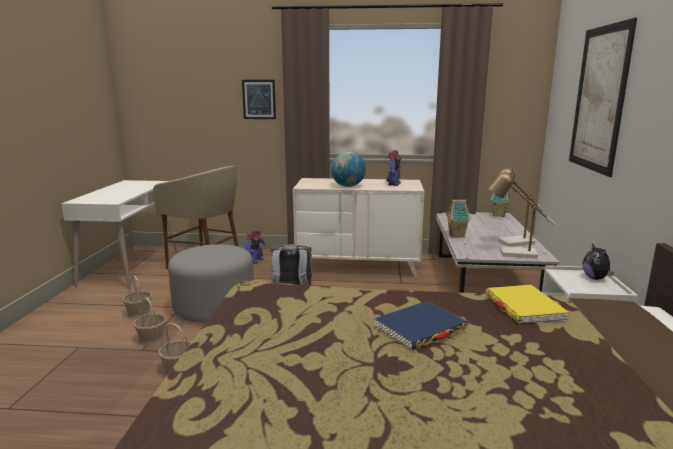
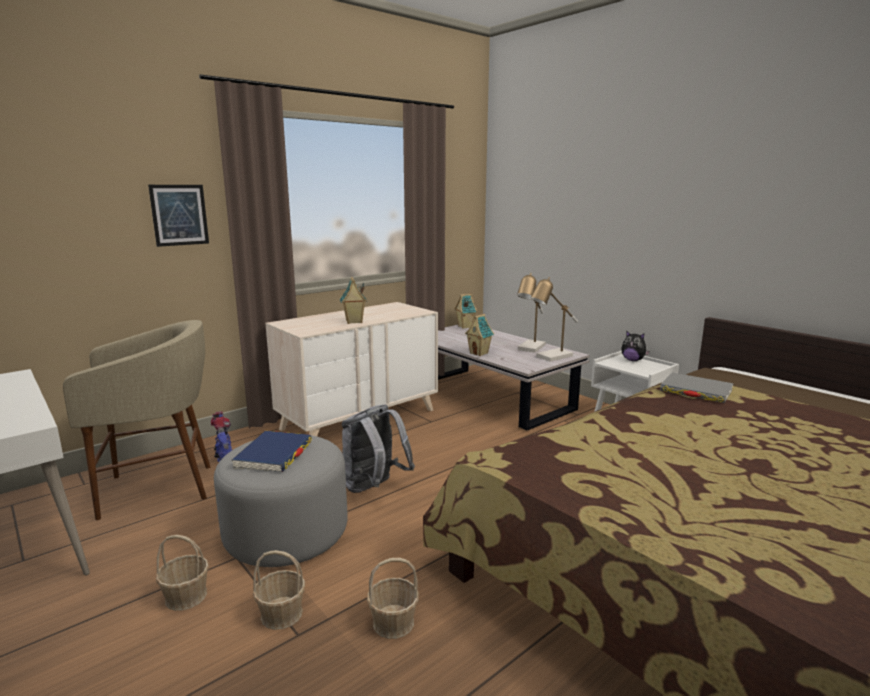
camera: 45 degrees left, 0 degrees up
(348, 186) = (354, 322): globe -> toy house
(393, 184) = (390, 310): toy robot -> none
(420, 328) = (700, 432): blue book -> blue book (274, 454)
(524, 307) = (695, 391): yellow book -> grey book
(599, 99) = (580, 204): picture -> none

